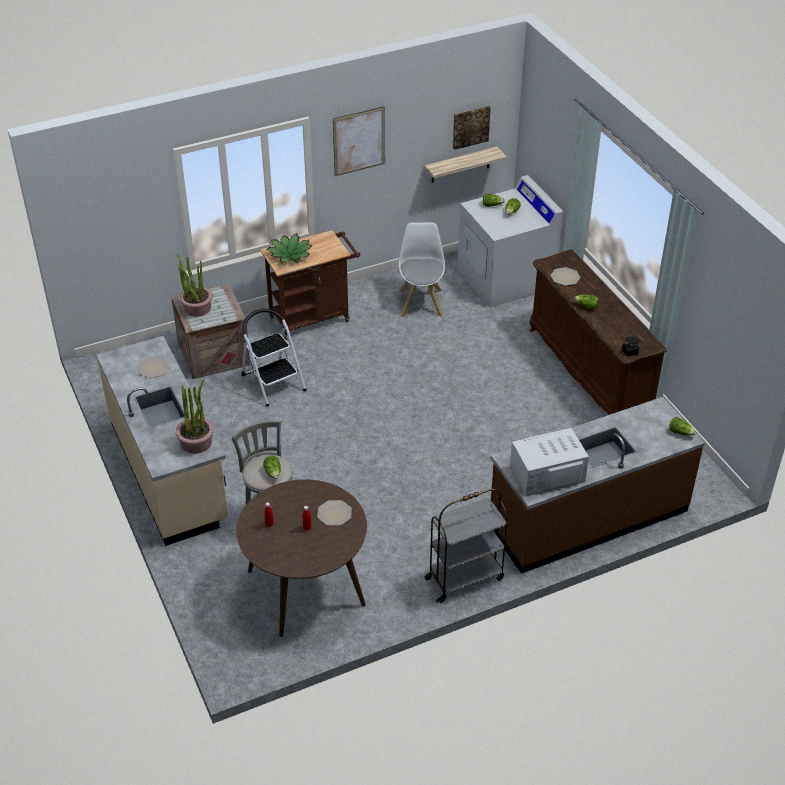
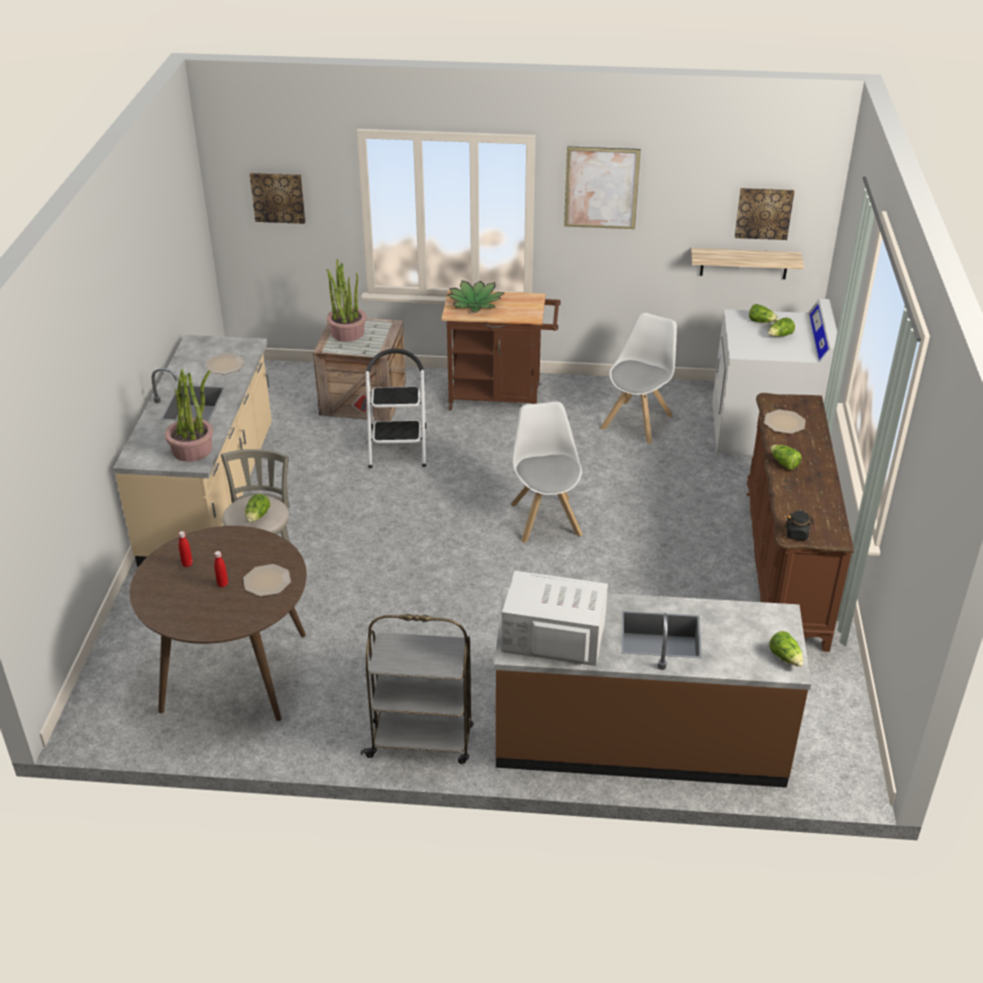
camera: 30 degrees right, 5 degrees down
(112, 218) = (278, 197): none -> picture
(417, 396) = (545, 517): none -> chair

